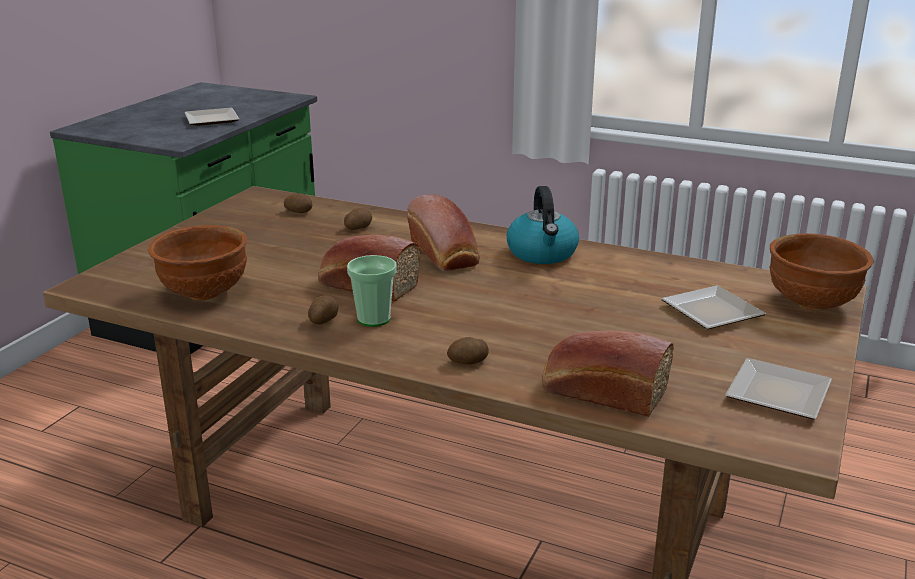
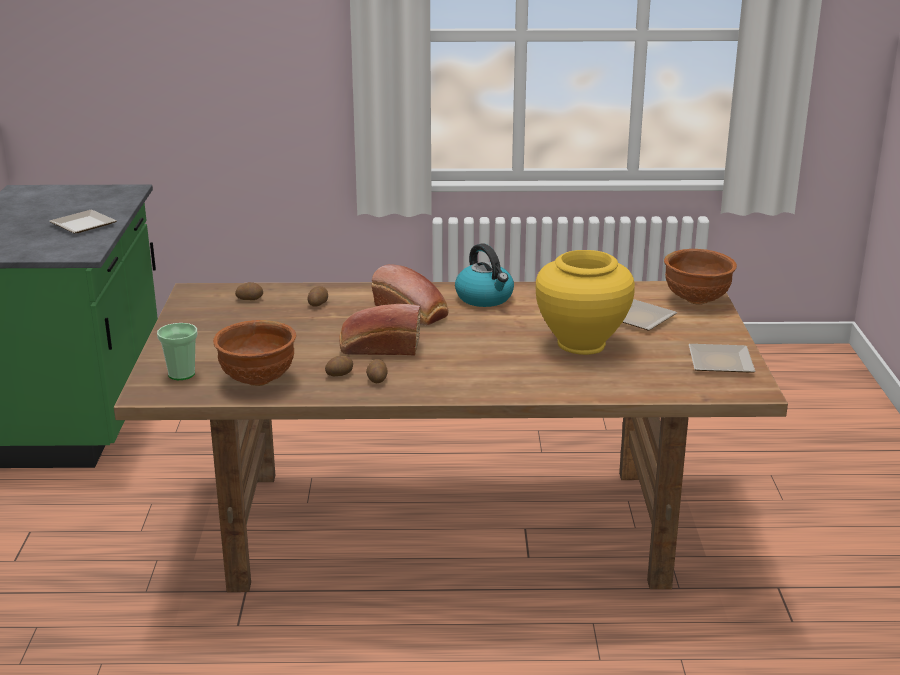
camera: 25 degrees left, 0 degrees up
(374, 319) = (414, 371): cup -> cup (181, 374)
(468, 362) = (513, 385): potato -> potato (340, 374)
(601, 392) = (616, 385): bread -> none
(606, 328) = (581, 344): none -> yellow vase

